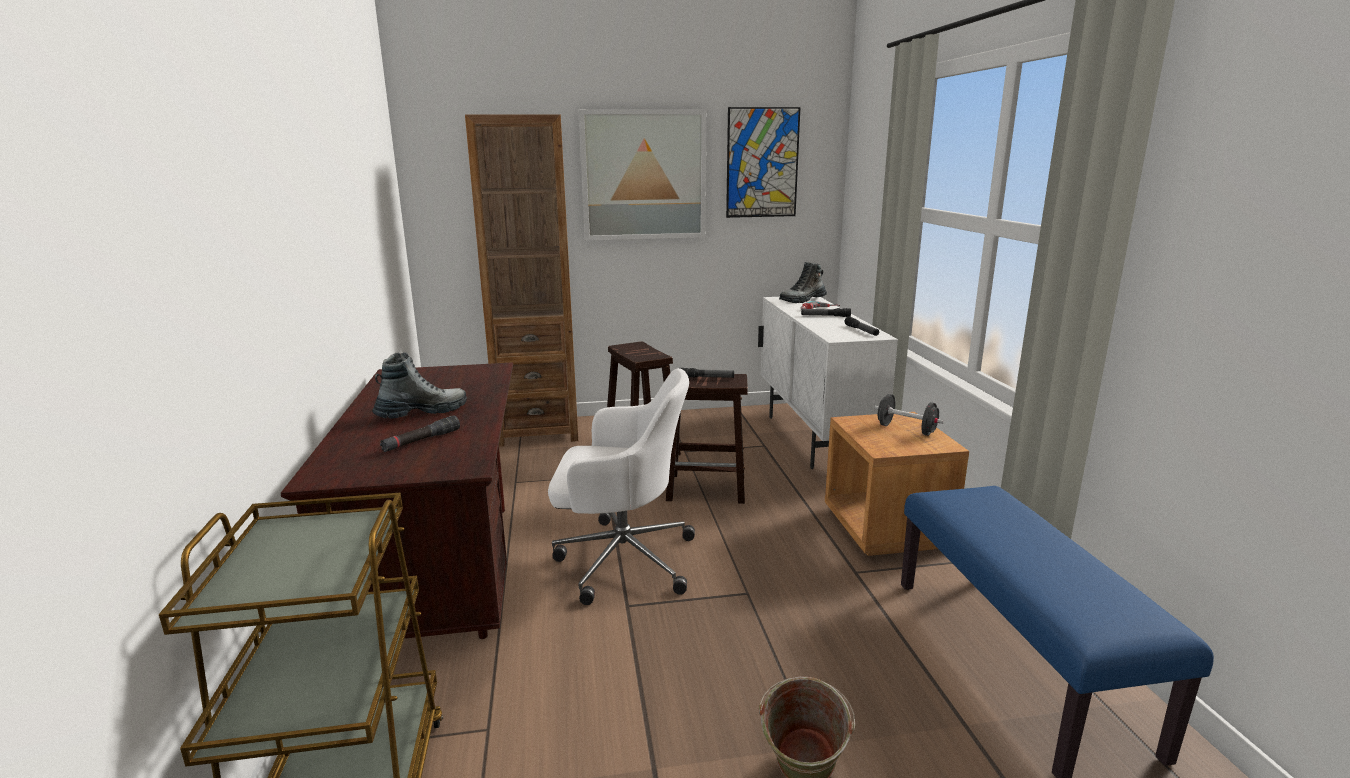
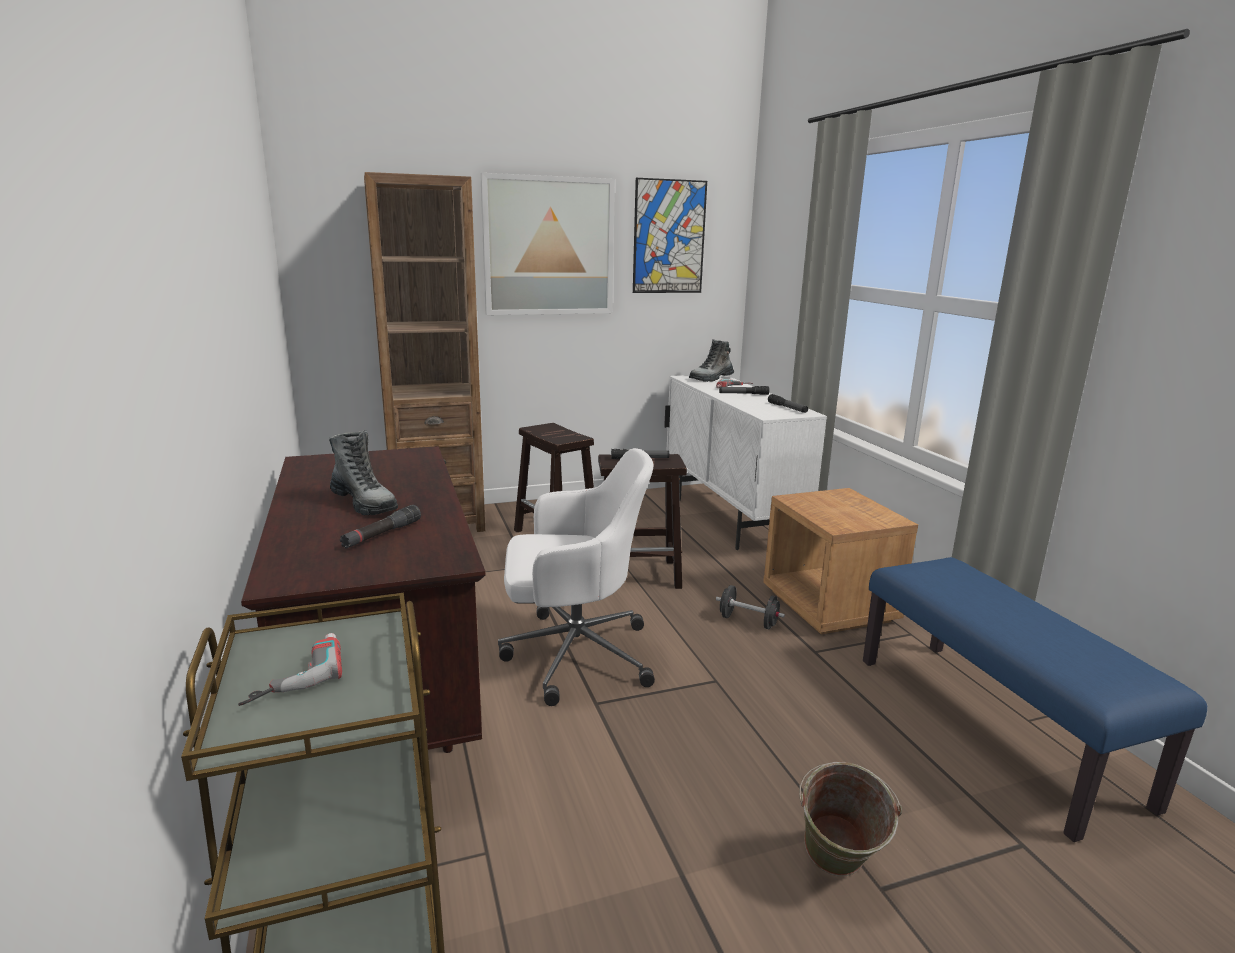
camera: 10 degrees left, 0 degrees up
(285, 556) = (293, 674): none -> power drill
(422, 412) = (364, 503): boot -> boot turned 90 degrees clockwise
(906, 429) = (850, 505): black dumbbell -> black dumbbell (748, 621)

